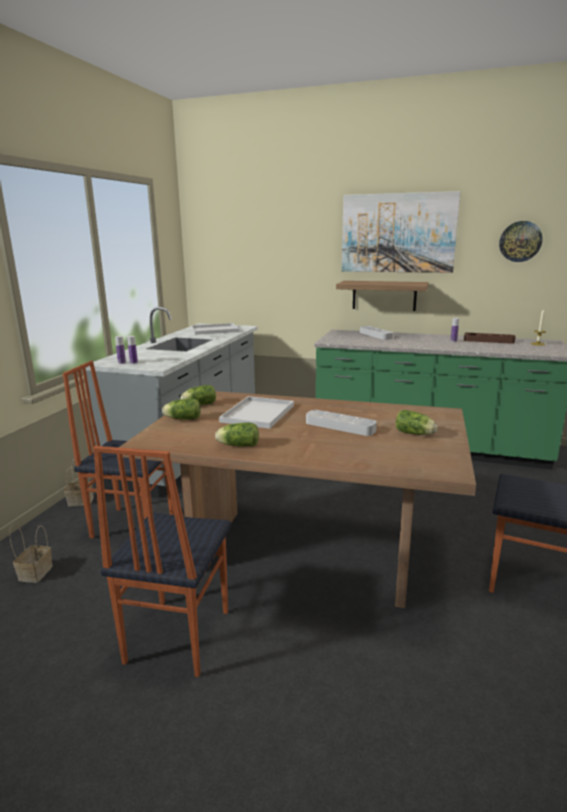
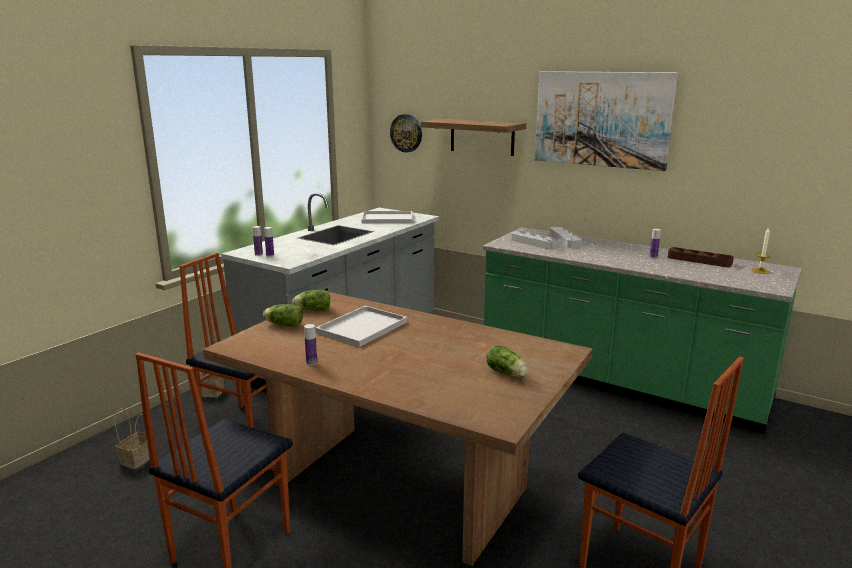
camera: 15 degrees right, 0 degrees up
(237, 445) = (311, 362): lettuce -> bottle
(340, 426) = (433, 354): grey tray -> grey tray (534, 243)
(384, 295) = (583, 192): shelf -> shelf (482, 137)
(520, 241) = (752, 138): wall clock -> wall clock (406, 133)

